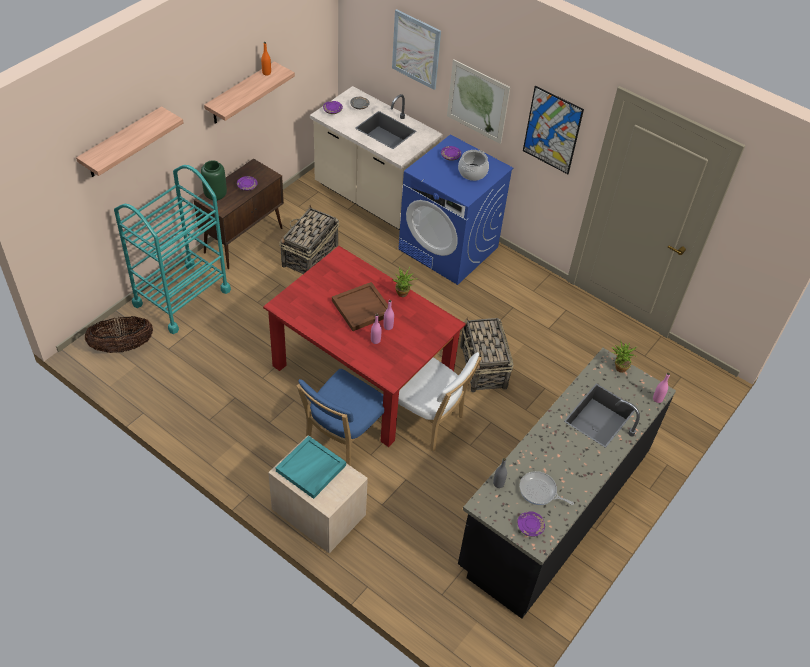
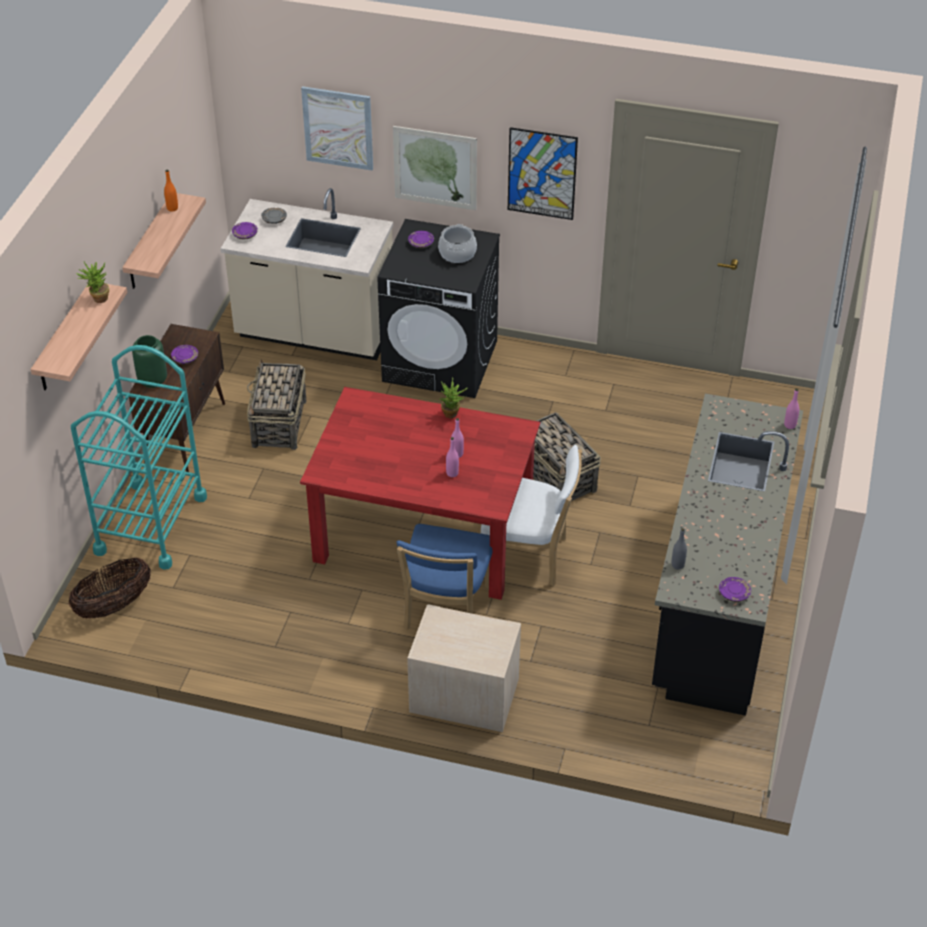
camera: 20 degrees left, 5 degrees down
(311, 469) = (453, 637): turquoise tray -> none
(361, 308) = (415, 445): brown tray -> none
(449, 248) = (441, 361): blue washing machine -> black washing machine
(539, 491) = (723, 557): frying pan -> none
(618, 368) = (733, 409): potted plant -> potted plant (97, 299)

